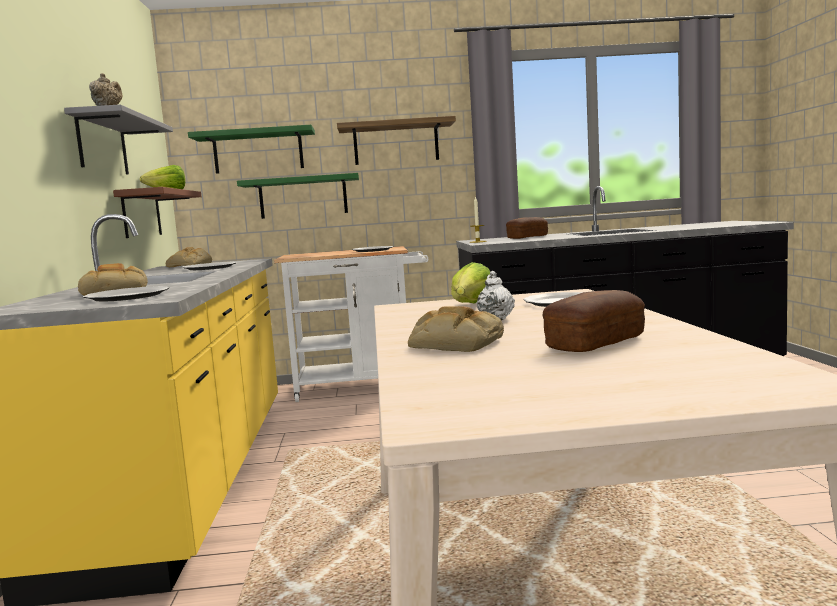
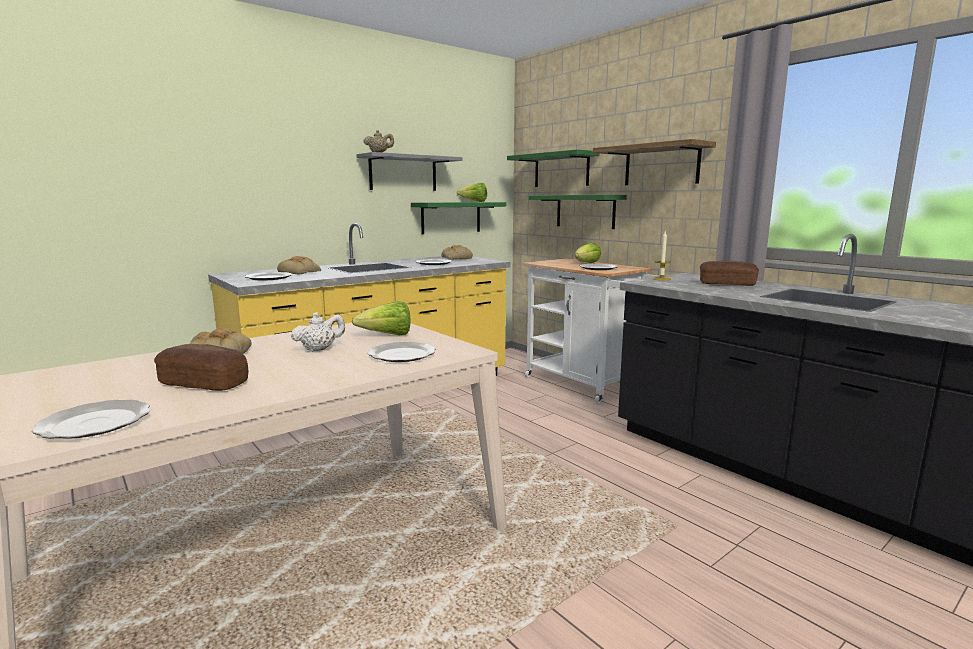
camera: 55 degrees right, 5 degrees up
(141, 214) = (451, 217): brown shelf -> green shelf
(336, 252) = (586, 263): none -> lettuce
(724, 365) = (97, 422): none -> plate

